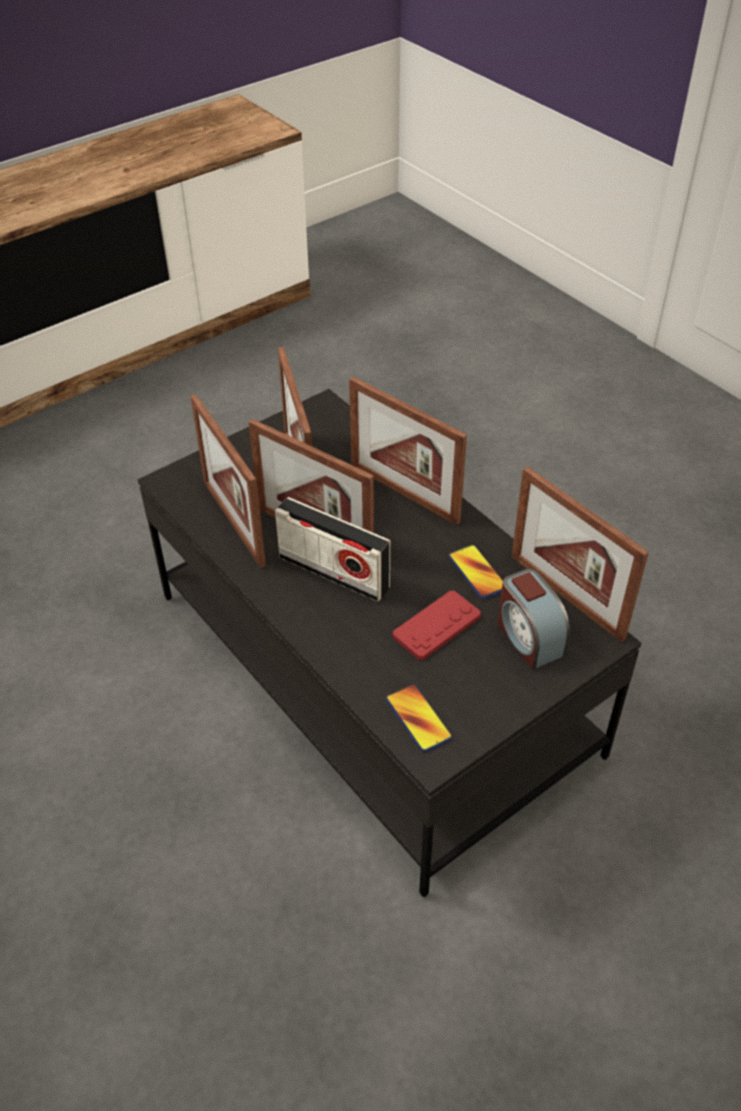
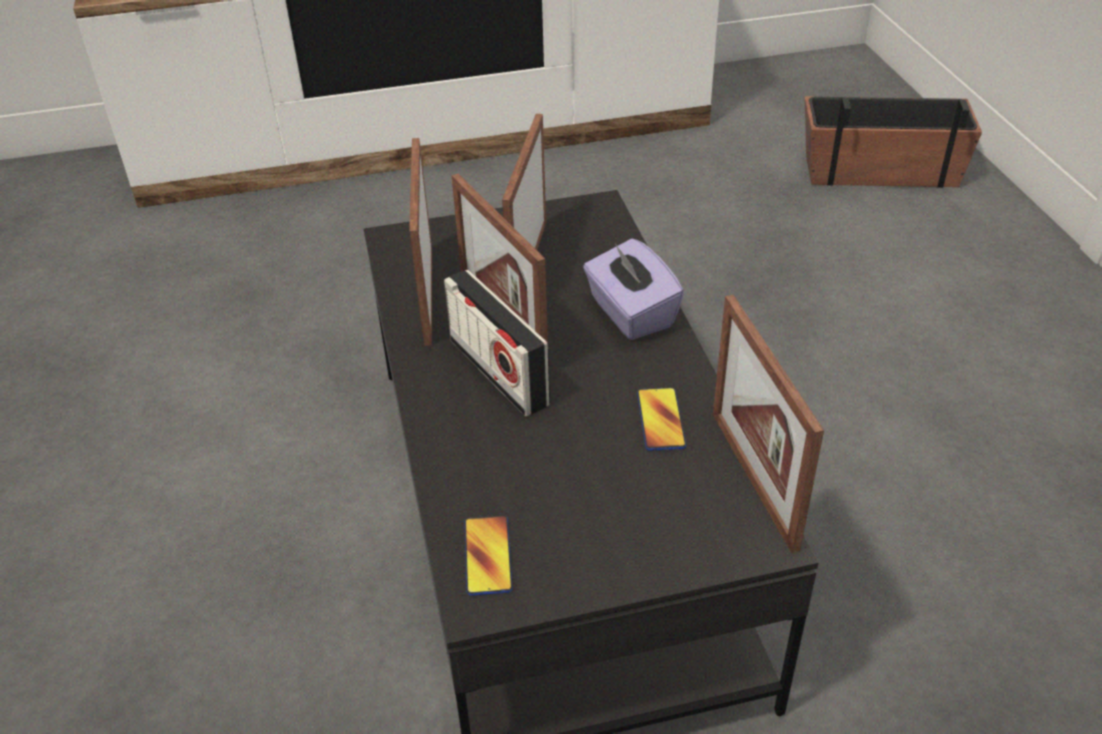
camera: 25 degrees right, 5 degrees down
(404, 493) = (630, 313): picture frame -> purple tissue box
(436, 626) = (575, 463): red game controller -> none
(465, 306) = (880, 170): none -> planter
(528, 637) = (676, 510): alarm clock -> none

